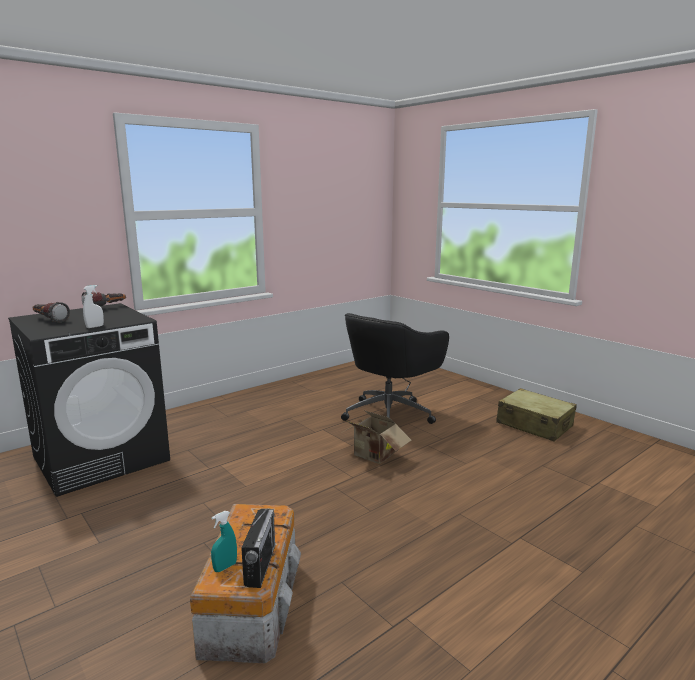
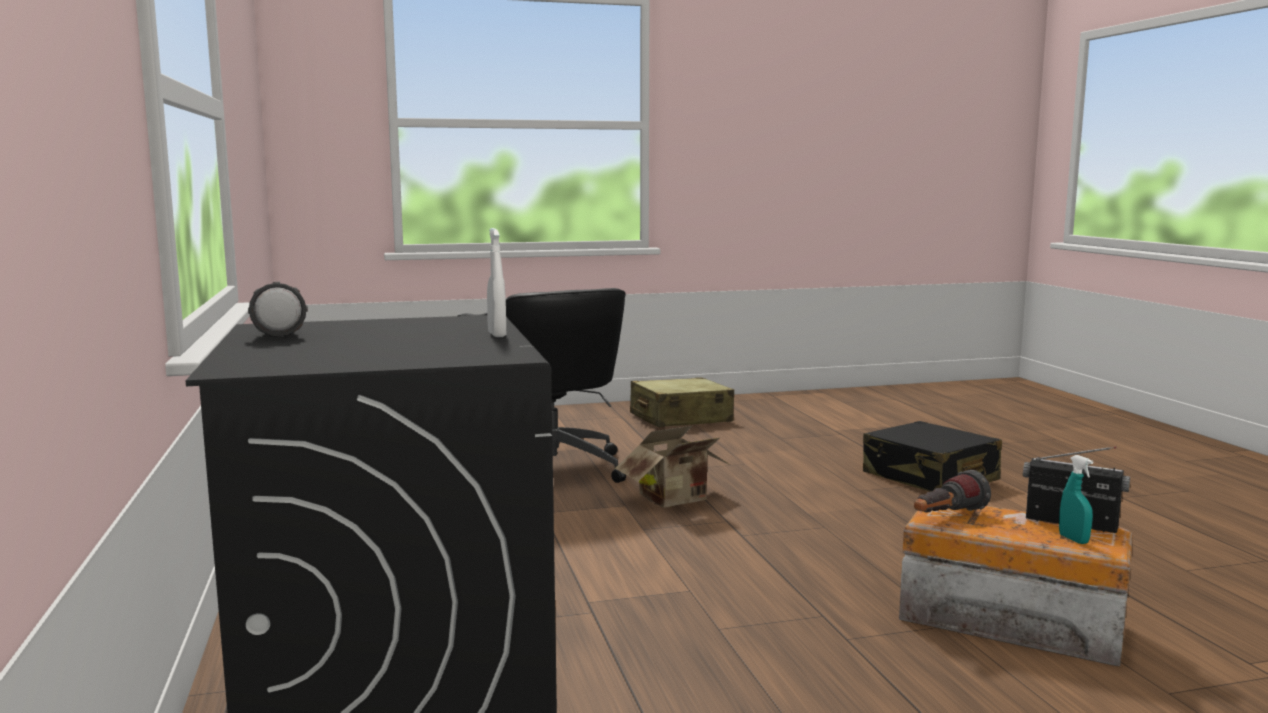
camera: 65 degrees left, 5 degrees down
(49, 320) = (338, 354): flashlight -> flashlight (946, 517)
(529, 541) = (929, 477): none -> black suitcase

